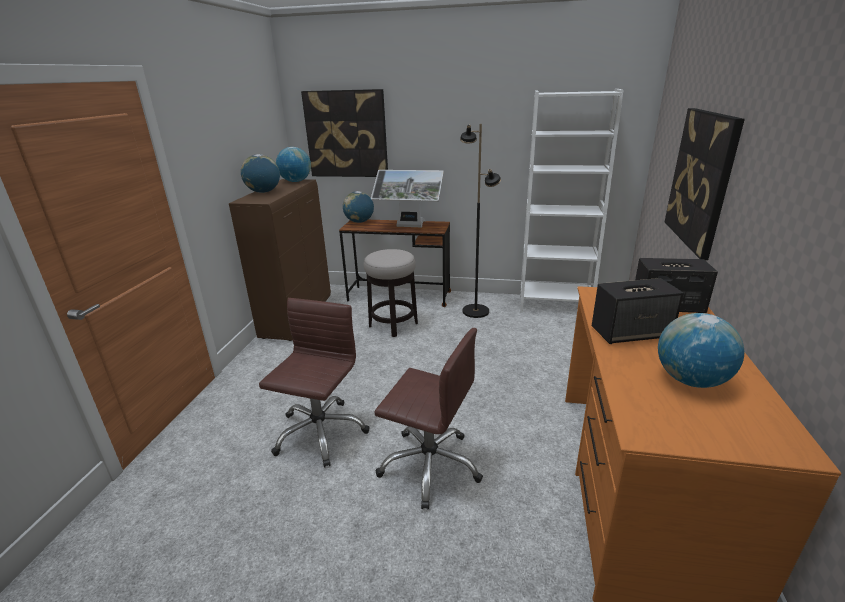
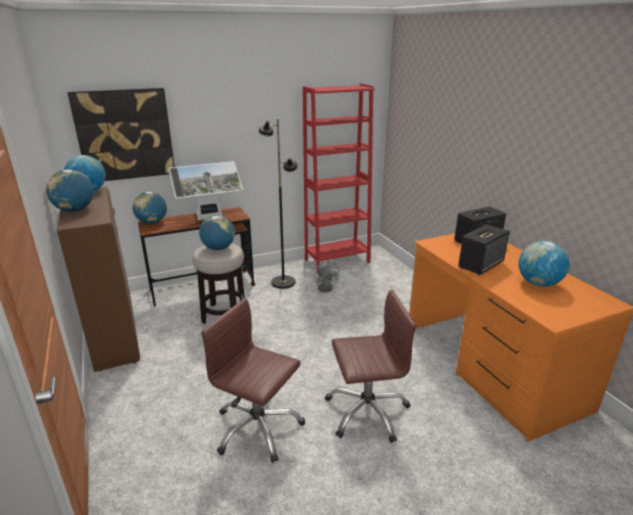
camera: 35 degrees left, 0 degrees up
(320, 432) = (257, 428): brown office chair -> brown office chair turned 45 degrees counterclockwise
(390, 254) = (218, 248): none -> globe
(515, 328) = (326, 287): none -> grey fan
(554, 305) = (337, 261): white bookcase -> red bookcase
(701, 179) = (459, 152): picture -> none

